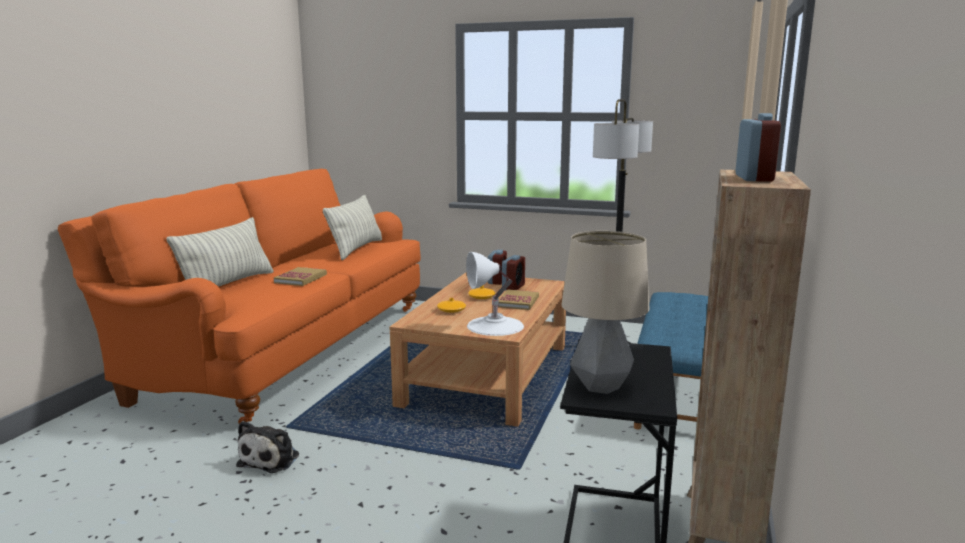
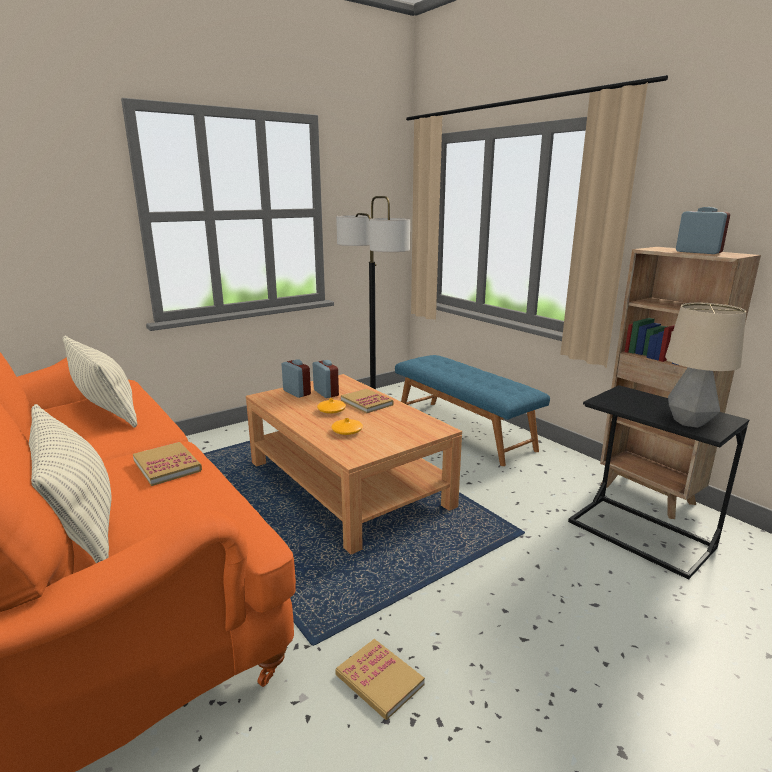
camera: 55 degrees left, 5 degrees up
(271, 459) = (379, 680): plush toy -> book
(495, 326) = (413, 427): white table lamp -> none

